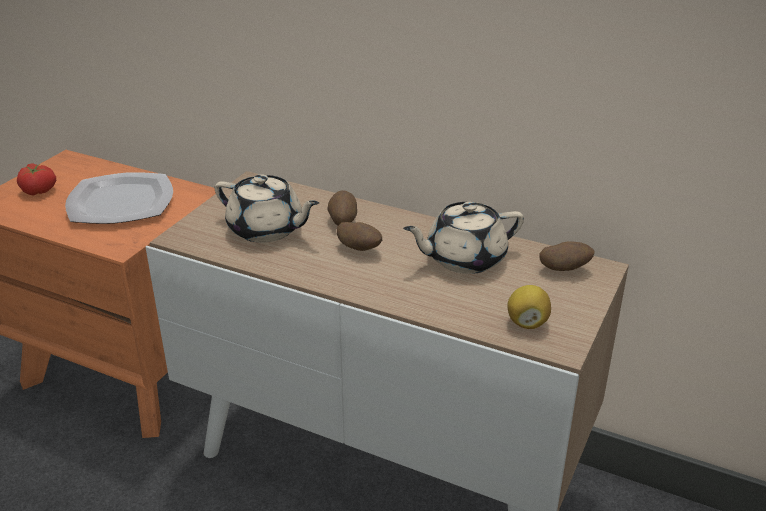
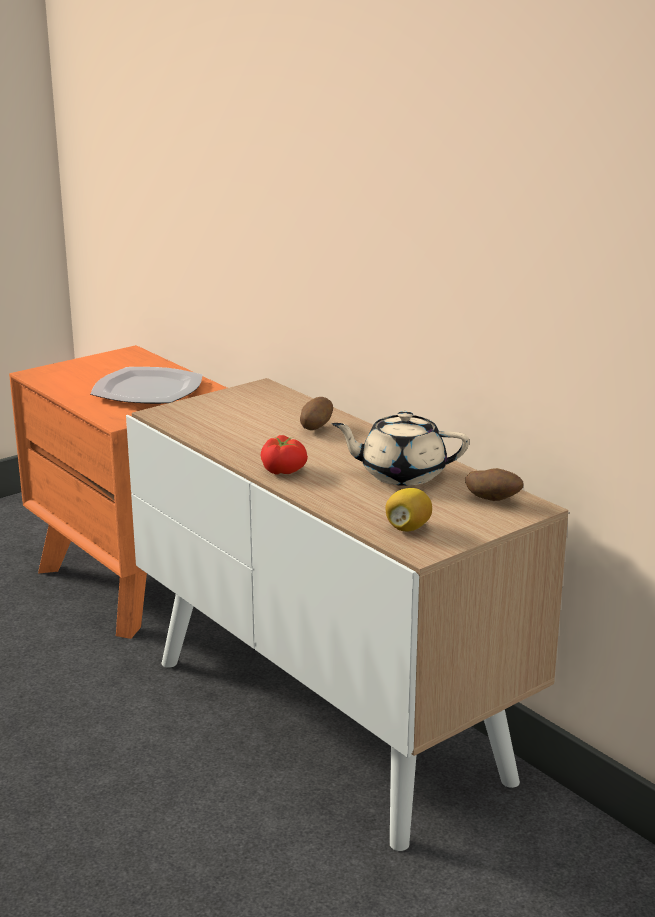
camera: 25 degrees right, 10 degrees down
(39, 190) = (87, 370): tomato -> tomato (284, 470)
(267, 230) = (239, 421): beige teapot -> none
(359, 249) = (309, 449): potato -> none

